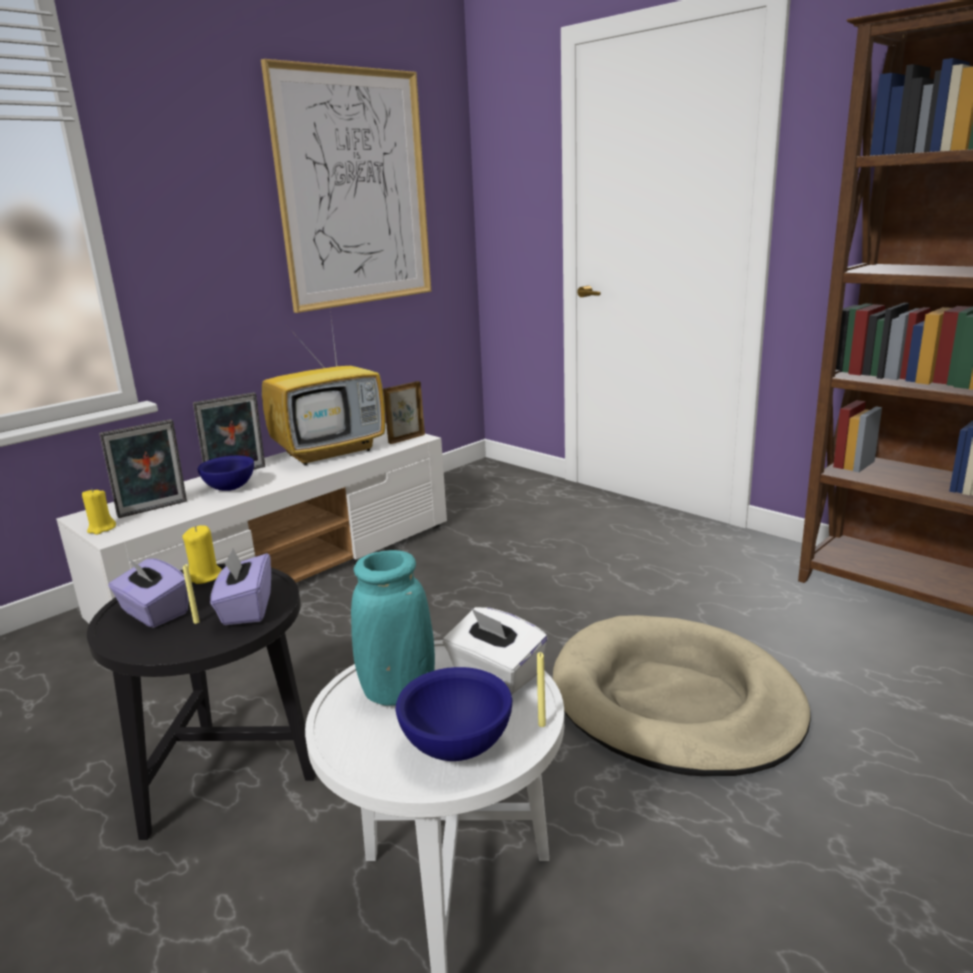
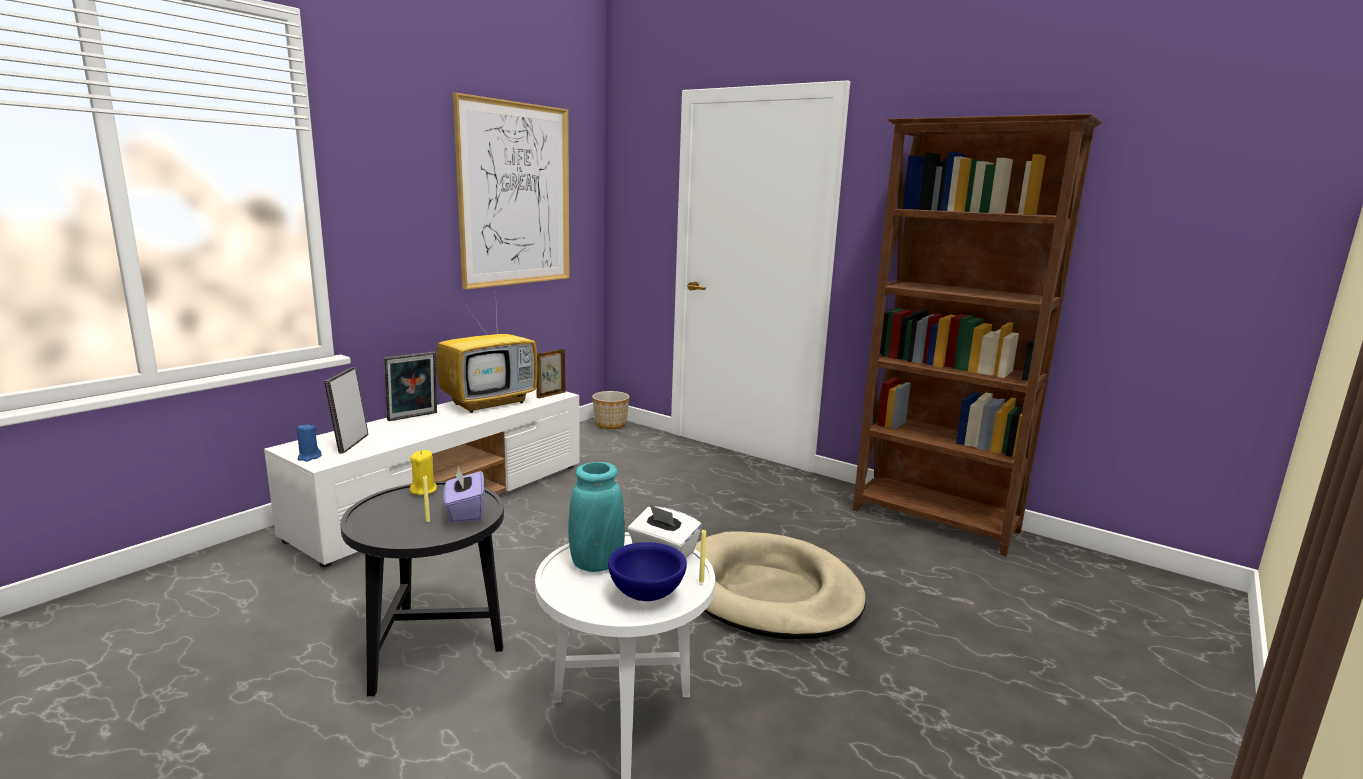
camera: 10 degrees left, 5 degrees down
(101, 529) = (309, 457): yellow candle -> blue candle
(153, 510) = (350, 443): picture frame -> picture frame turned 135 degrees clockwise
(154, 612) = (390, 515): purple tissue box -> none
(229, 488) = (411, 428): blue bowl -> none
(492, 470) = (610, 425): none -> planter

